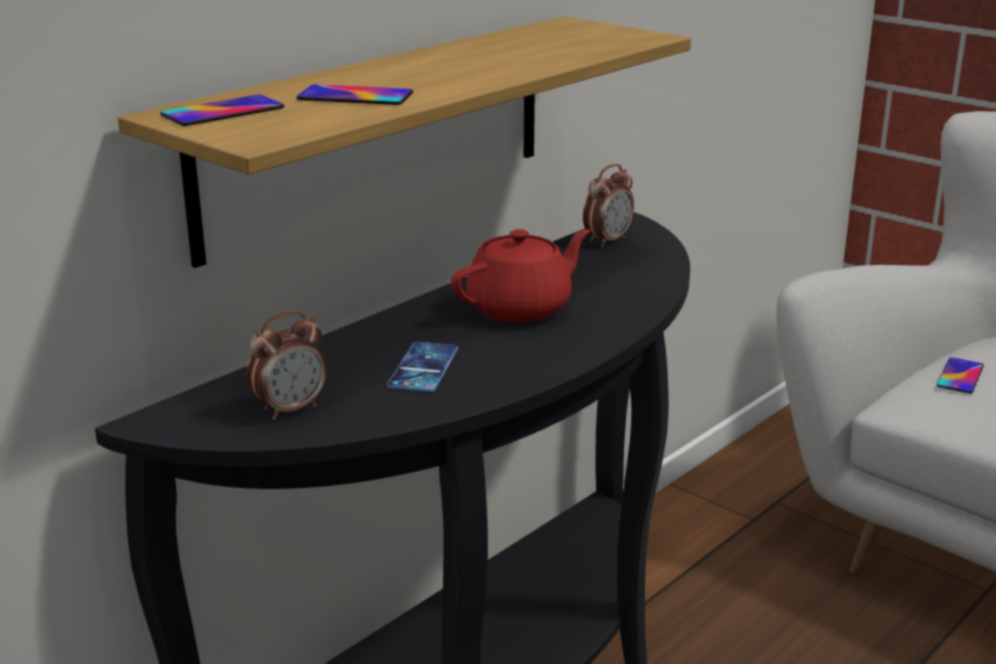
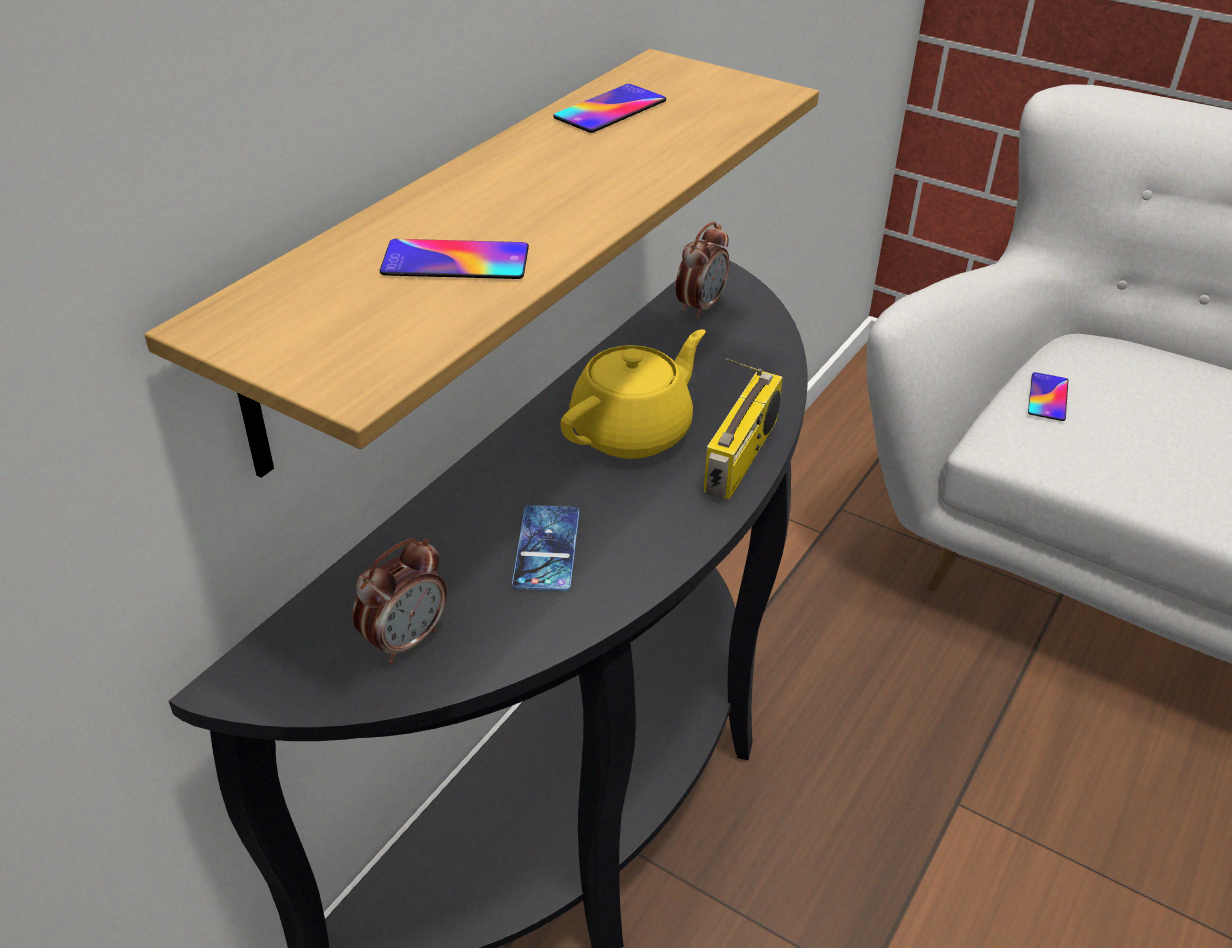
camera: 10 degrees left, 15 degrees up
(223, 112) = (290, 313): phone -> phone (610, 109)
(521, 308) = (633, 431): red teapot -> yellow teapot
(609, 328) = (742, 457): none -> radio

